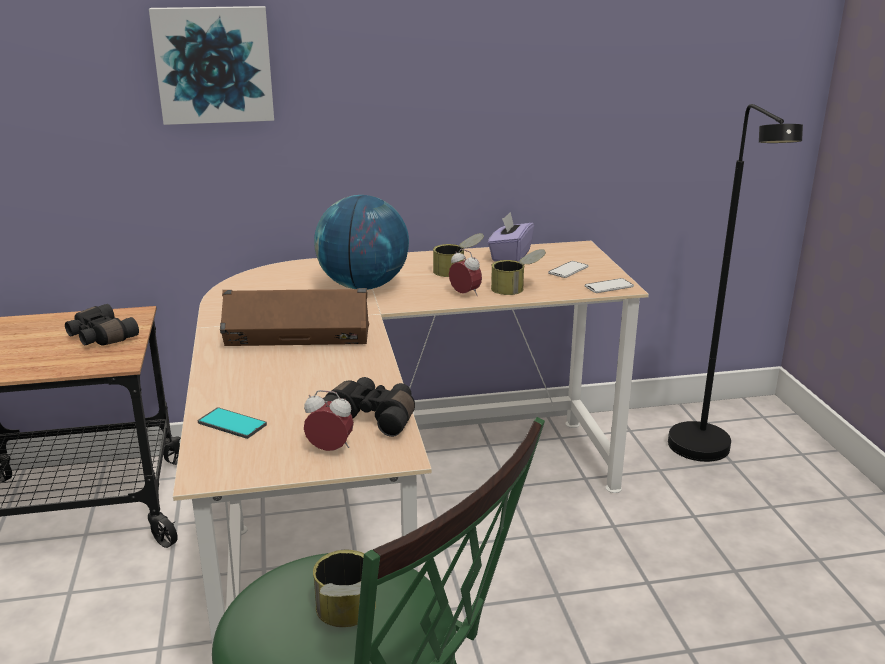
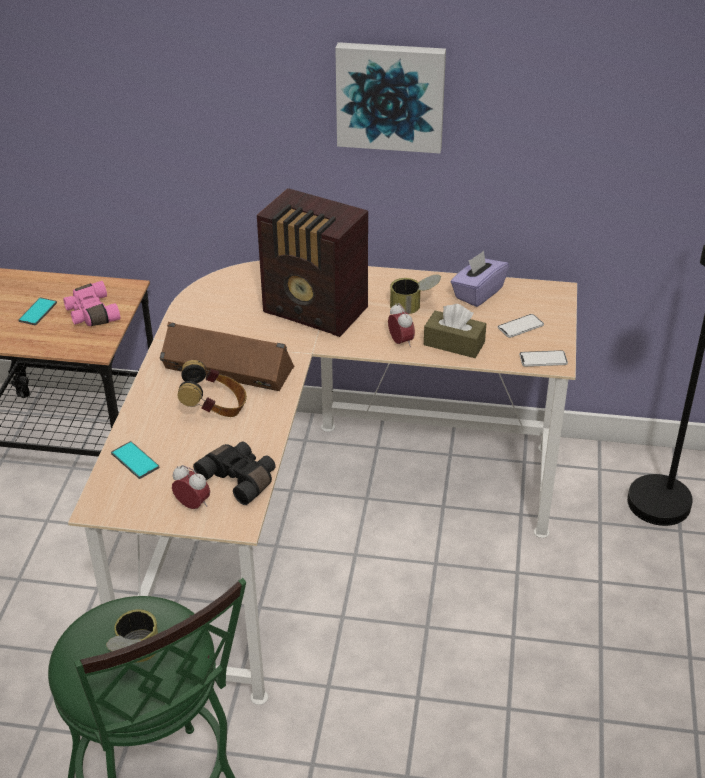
camera: 20 degrees right, 15 degrees up
(34, 344) = (38, 312): none -> phone
(100, 337) = (91, 314): black binoculars -> pink binoculars
(214, 65) = (206, 82): picture -> picture (390, 96)
(303, 368) = (215, 409): none -> headphones
(363, 286) = (316, 312): globe -> radio
(517, 288) = (454, 343): can -> brown tissue box

